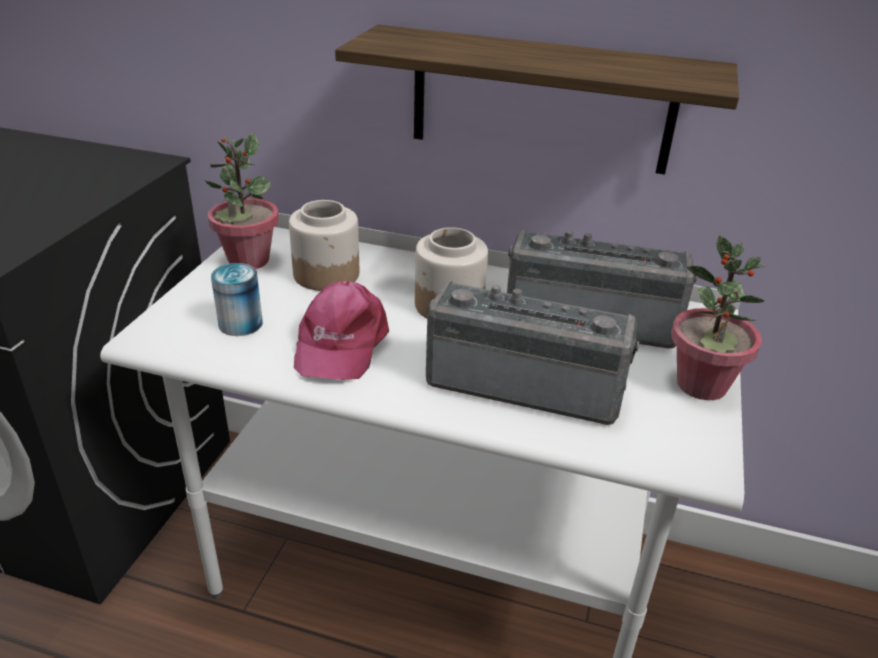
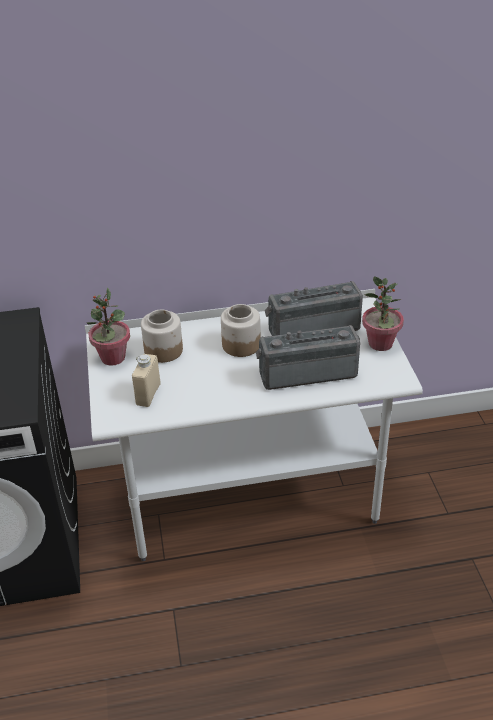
camera: 25 degrees left, 5 degrees up
(240, 323) = (148, 394): can -> beige bottle
(340, 343) = (207, 385): pink cap -> none
(541, 100) = (256, 224): shelf -> none

